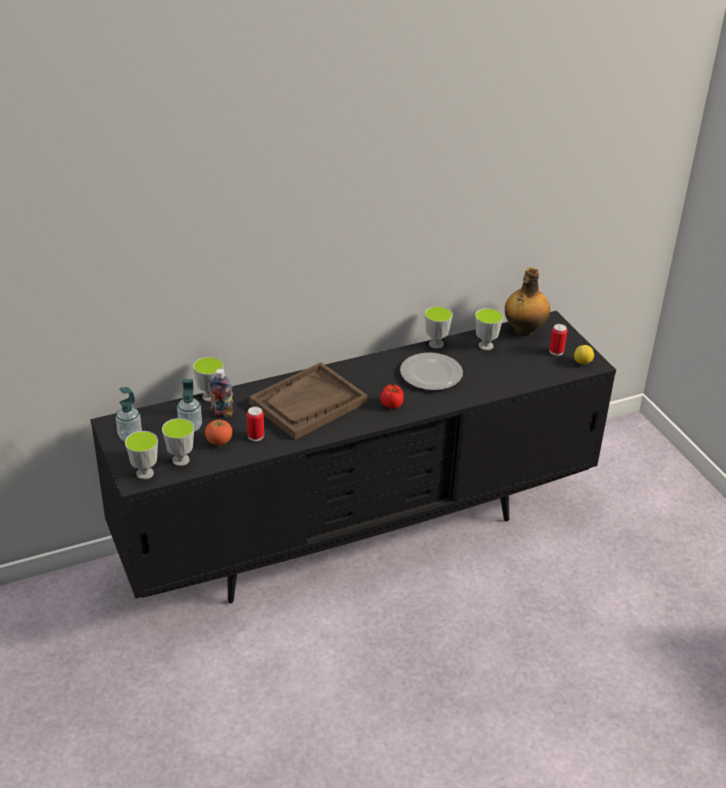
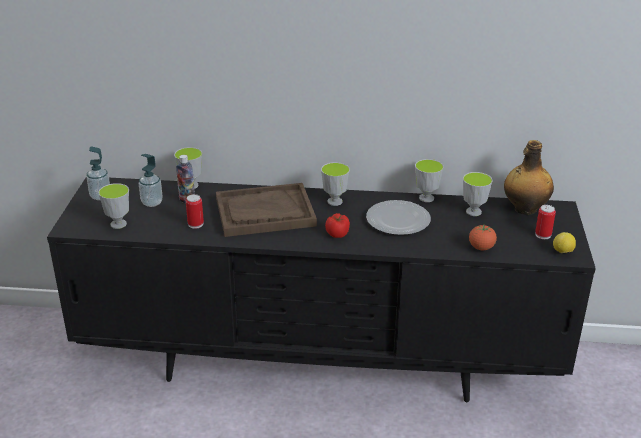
camera: 30 degrees right, 5 degrees down
(145, 473) = (81, 225): cup -> cup (334, 201)
(219, 442) = (162, 220): tomato -> tomato (481, 248)

